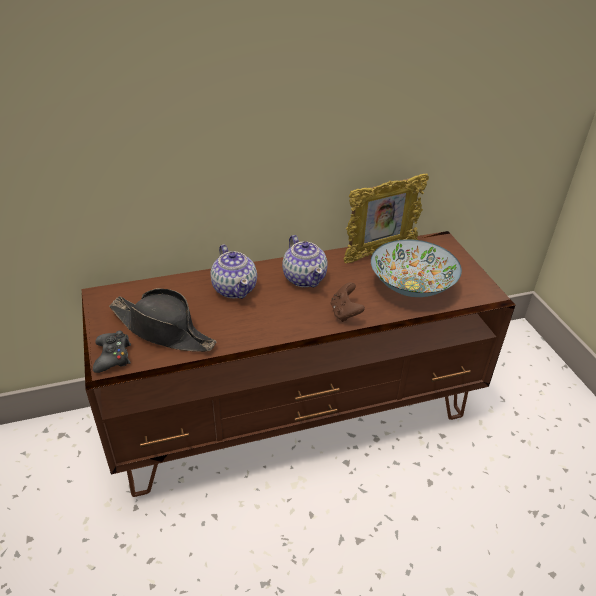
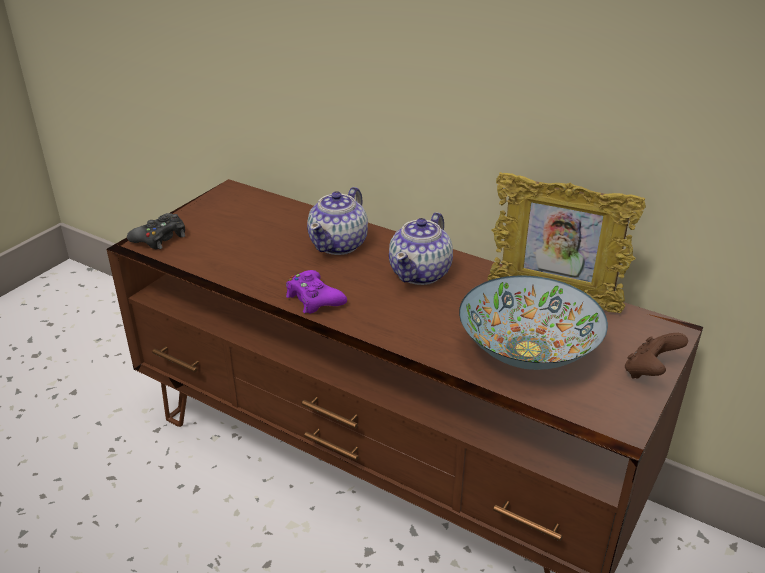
camera: 50 degrees right, 5 degrees down
(163, 330) = (225, 242): black hat -> none
(279, 328) = (314, 299): none -> purple game controller
(345, 313) = (400, 327): brown game controller -> brown game controller (649, 372)

